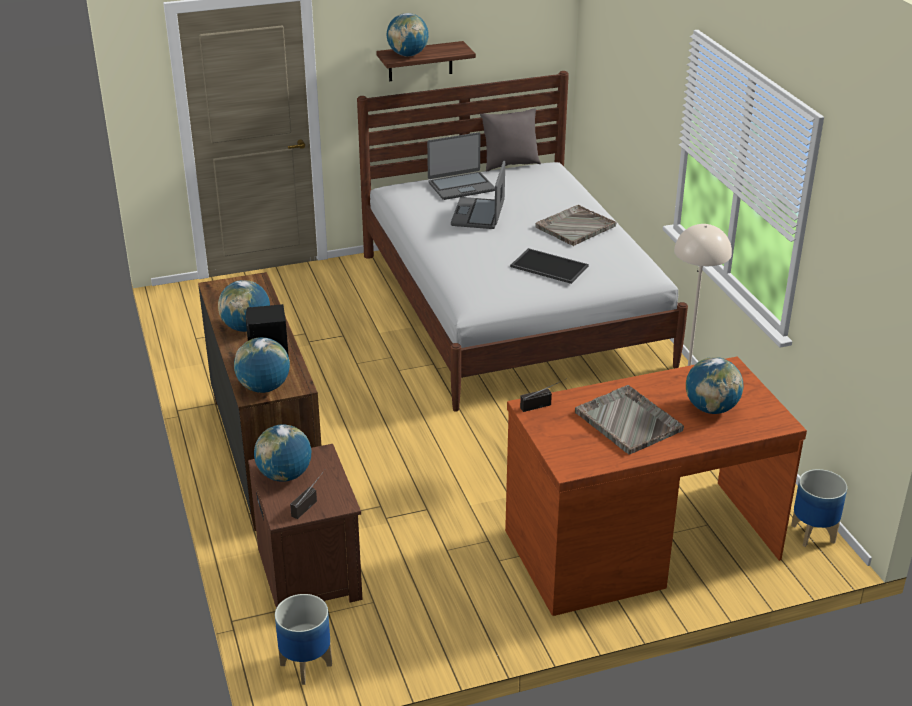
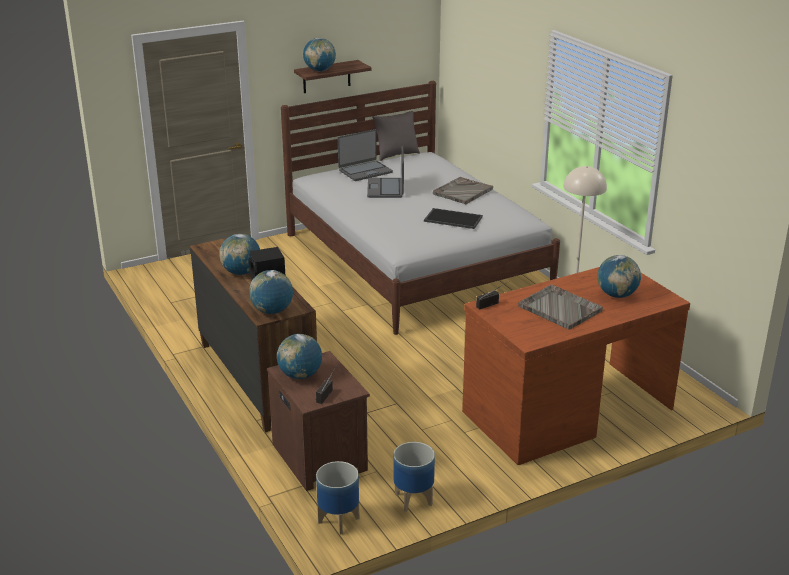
camera: 10 degrees left, 5 degrees down
(812, 534) = (689, 390): planter -> planter (413, 499)

